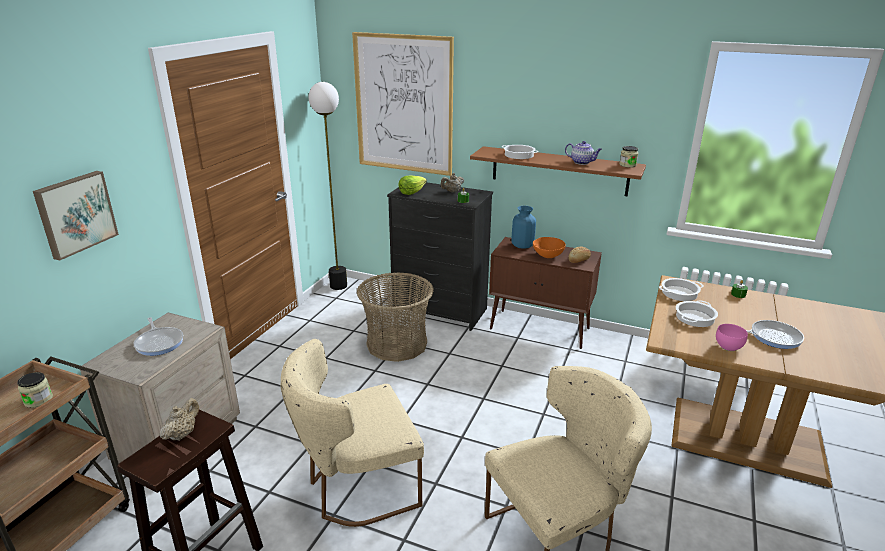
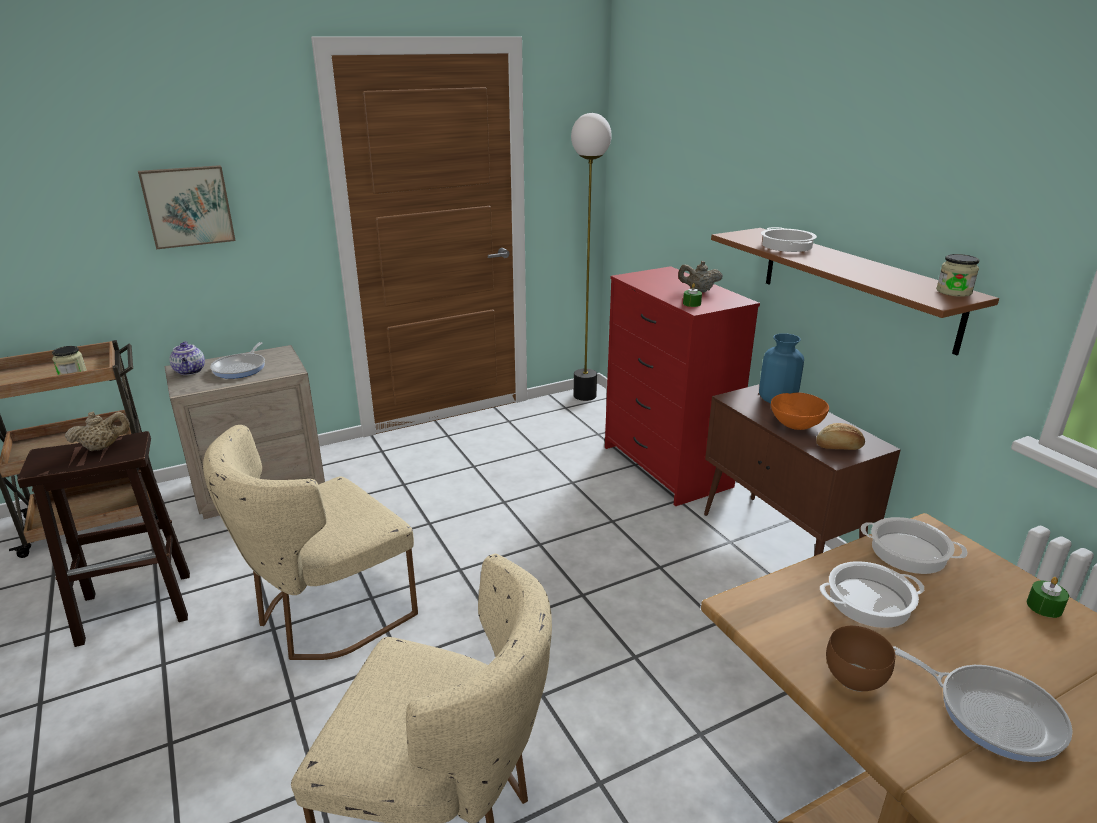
camera: 40 degrees right, 0 degrees up
(356, 488) = (325, 615): beige chair -> beige chair turned 60 degrees counterclockwise
(397, 344) = (565, 483): basket -> none
(404, 104) = (680, 153): picture -> none
(411, 192) = (644, 279): lettuce -> none
(439, 311) = (665, 467): black dresser -> red dresser
(582, 162) = (872, 272): teapot -> teapot (190, 371)
(727, 346) = (852, 677): pink bowl -> brown bowl

